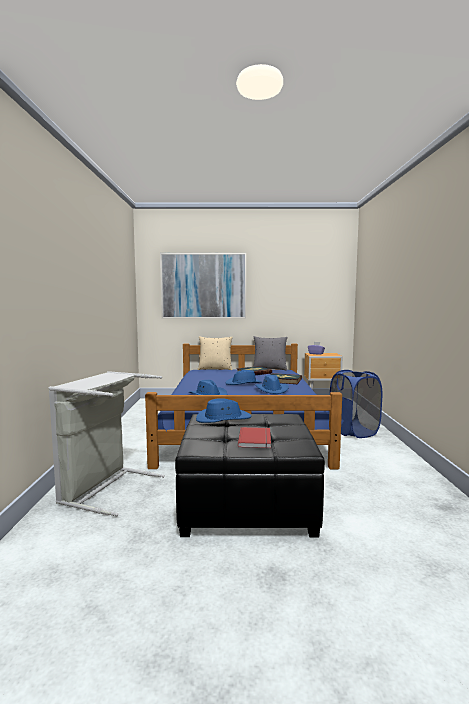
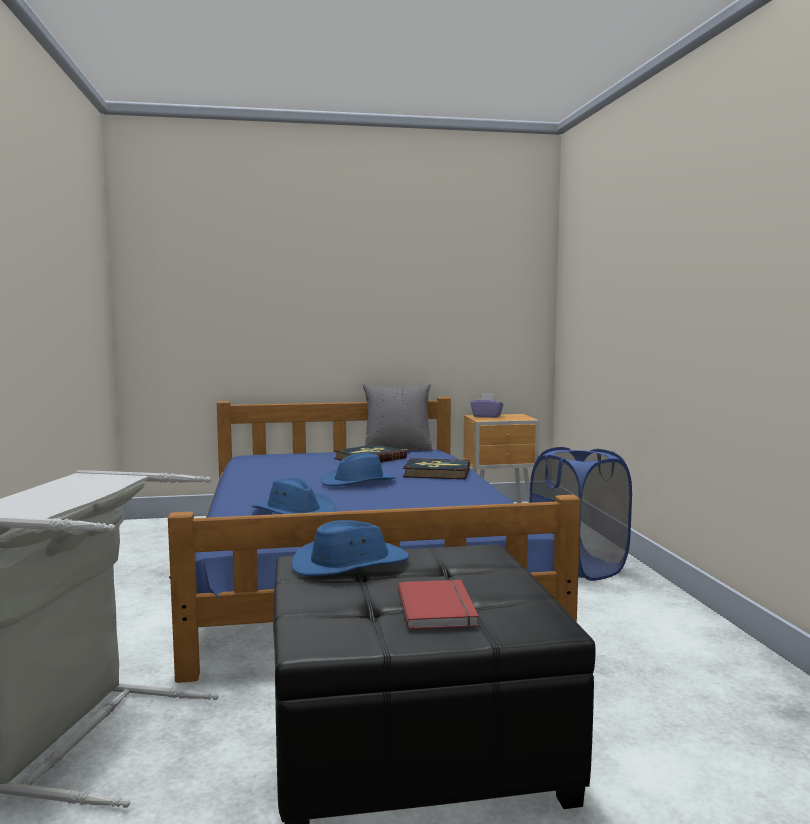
camera: 10 degrees left, 0 degrees up
(203, 286) = (258, 281): picture -> none
(215, 369) = (286, 453): beige pillow -> none
(272, 390) = (421, 493): blue hat -> none

